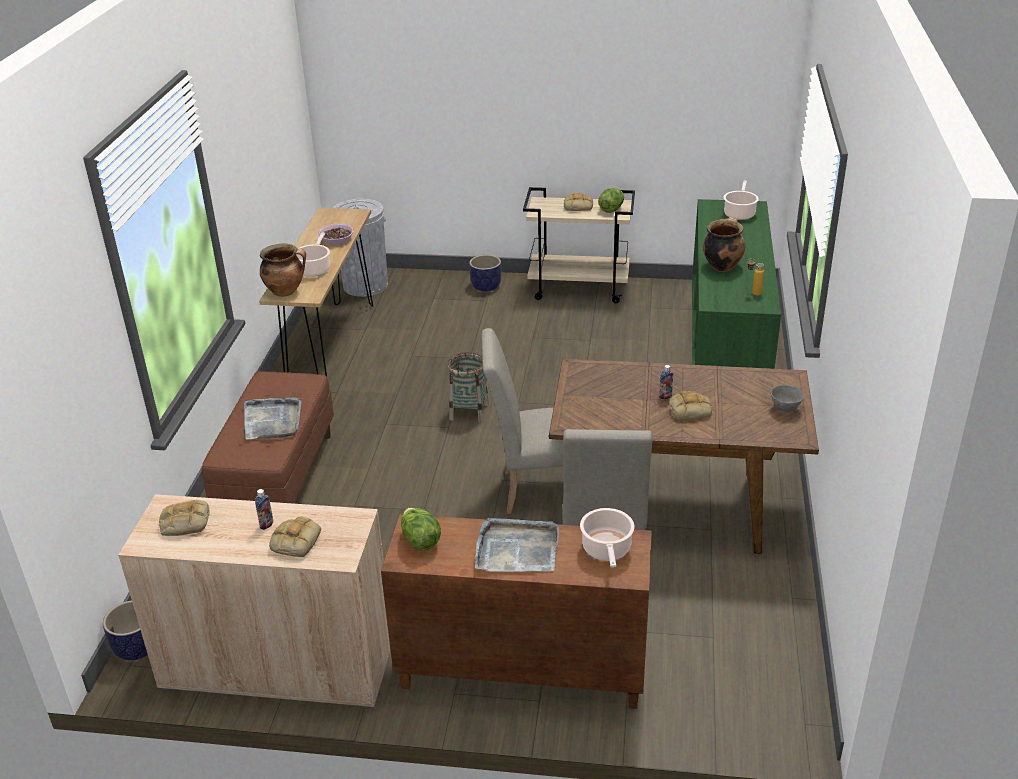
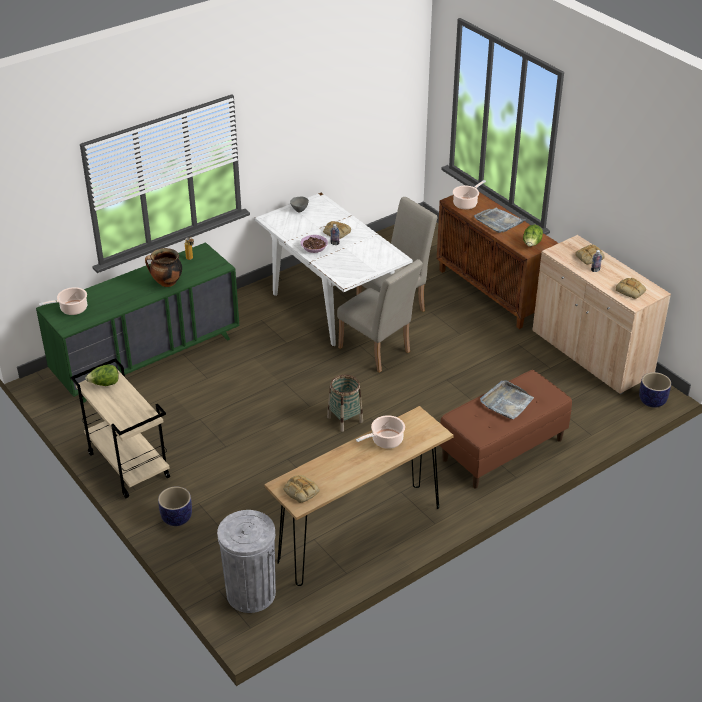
camera: 135 degrees left, 5 degrees up
(286, 291) = (427, 431): cooking pot -> none
(337, 239) = (332, 463): bowl -> bowl (314, 248)
(578, 206) = (115, 403): bread -> bread (300, 491)
(674, 507) = (332, 305): brown dining table -> white dining table

